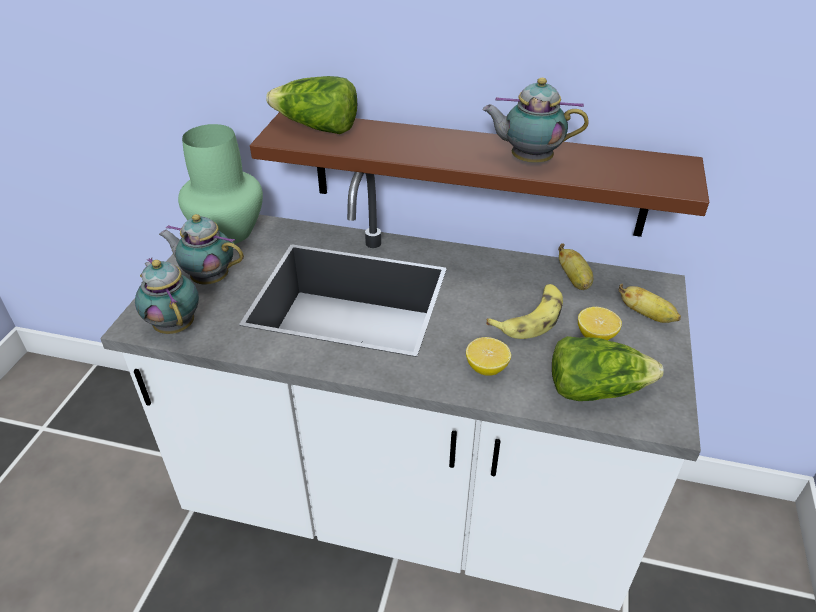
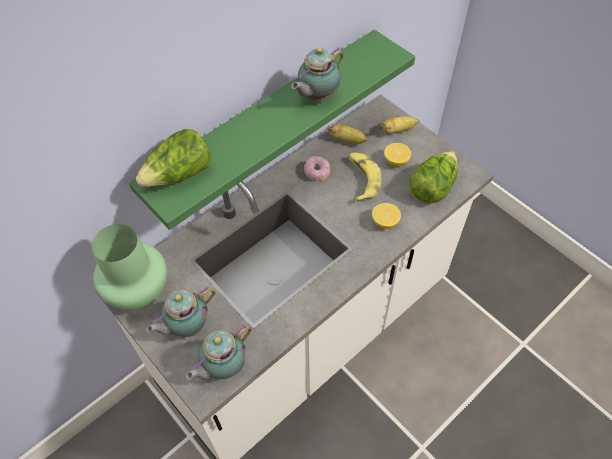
camera: 55 degrees left, 15 degrees up
(175, 325) = (223, 367): teapot -> teapot turned 45 degrees counterclockwise
(476, 173) = (265, 123): brown shelf -> green shelf
(497, 277) = (317, 172): none -> donut

